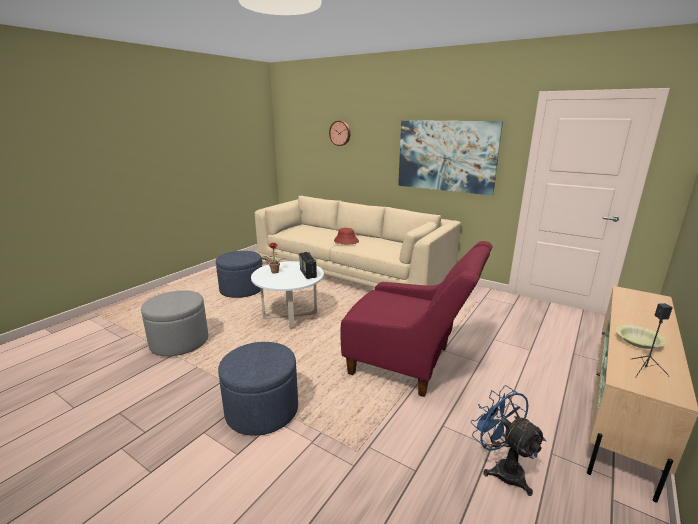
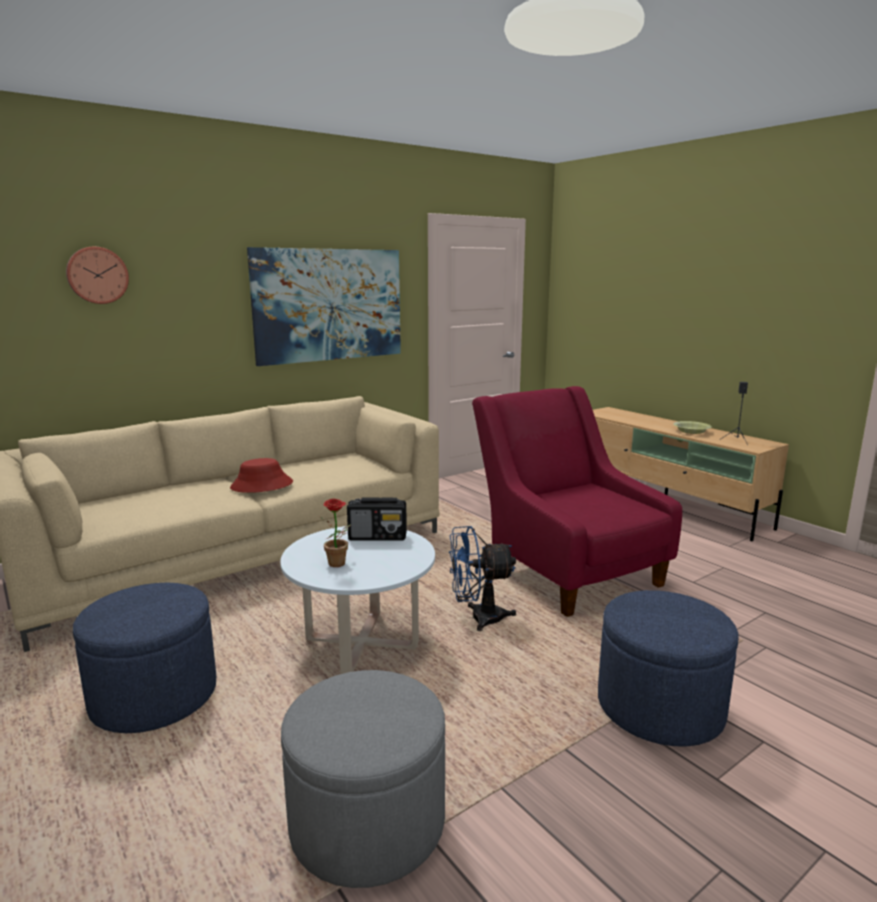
camera: 70 degrees left, 5 degrees down
(409, 363) = (569, 572): red armchair -> red armchair turned 75 degrees counterclockwise
(502, 468) = (753, 571): blue fan -> blue fan (478, 618)

